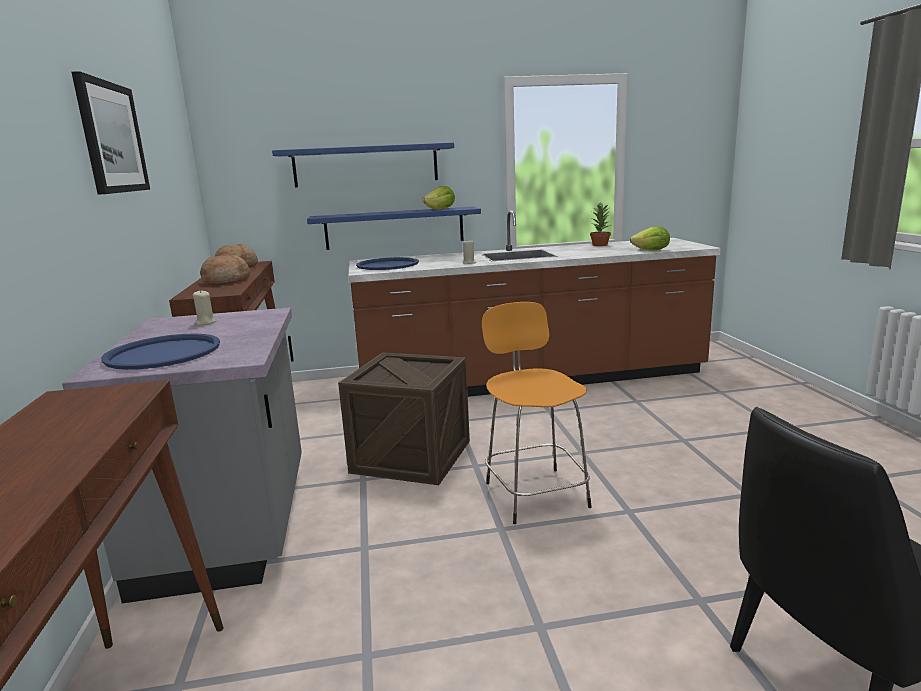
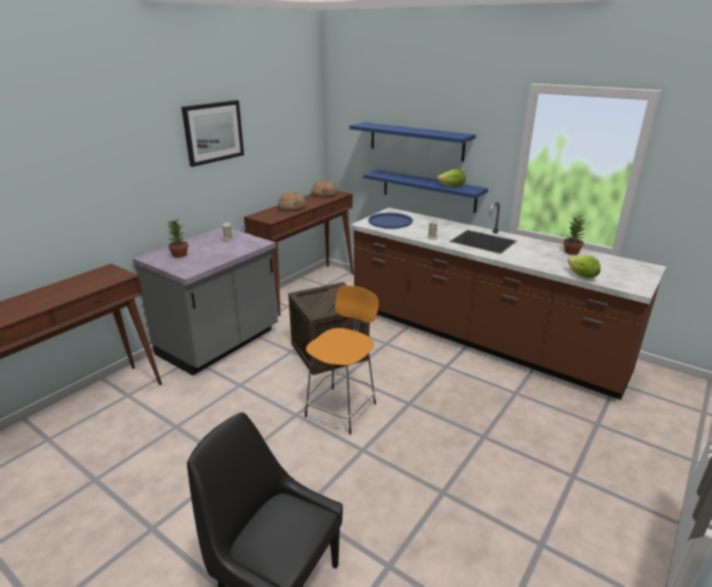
camera: 45 degrees right, 10 degrees up
(163, 353) = (179, 255): blue tray -> potted plant

